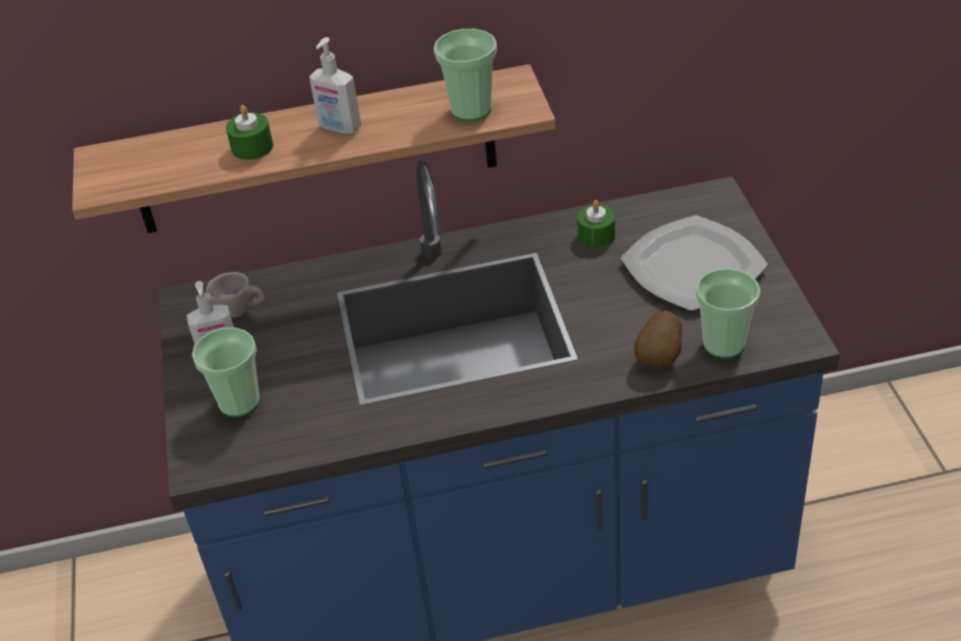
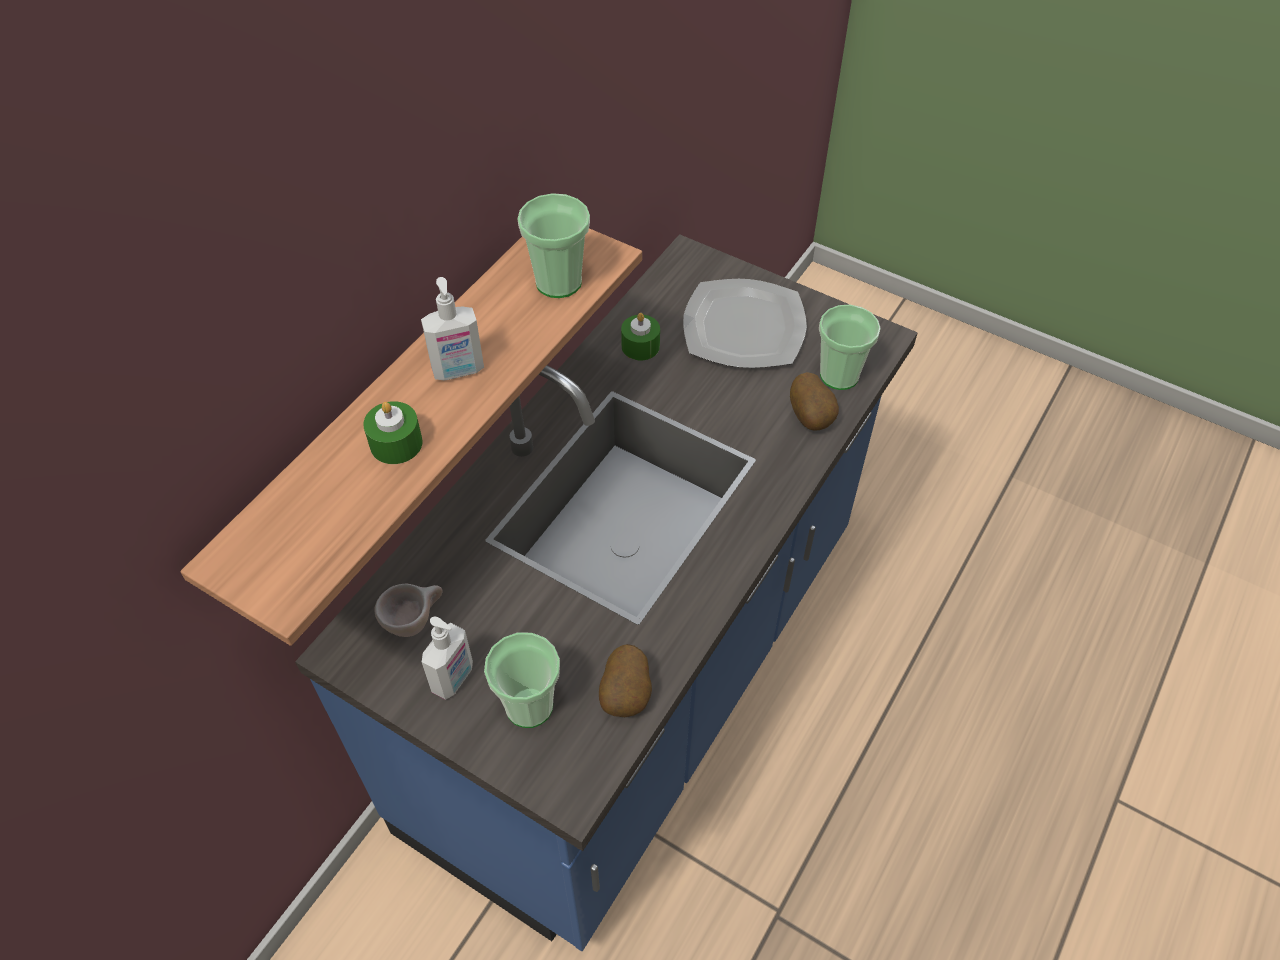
camera: 50 degrees left, 10 degrees up
(298, 439) = (627, 696): none -> potato

